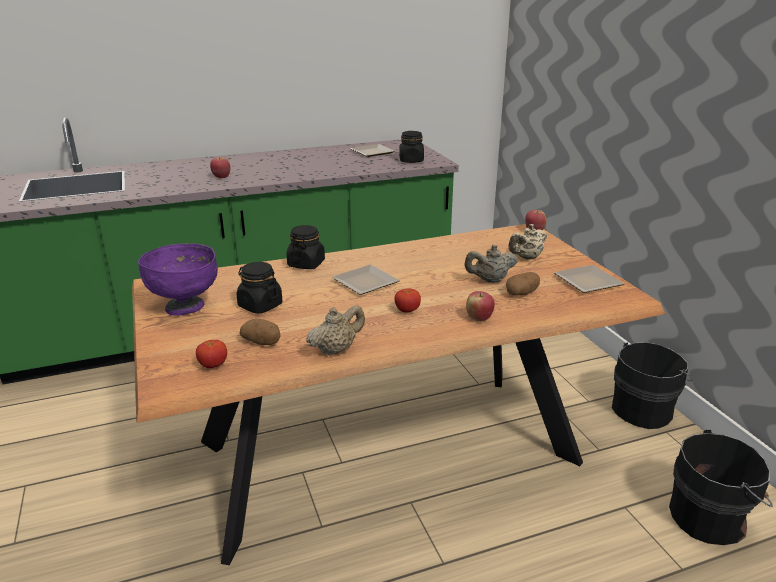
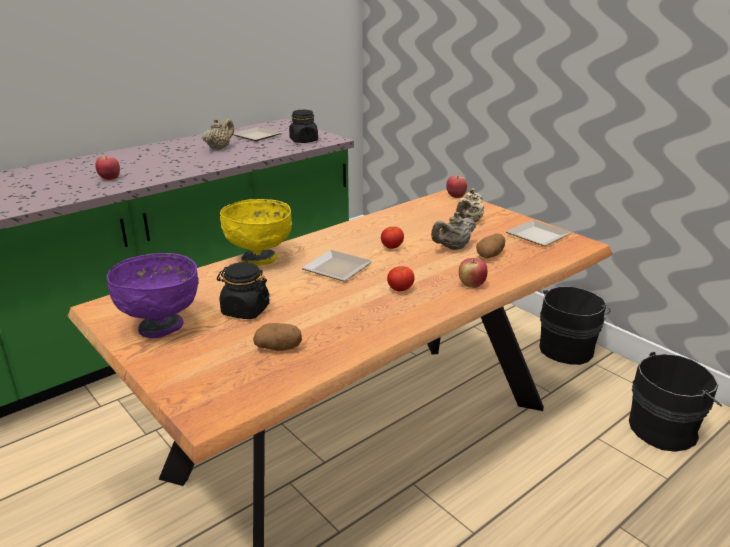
camera: 20 degrees left, 0 degrees up
(213, 365) = (245, 383): tomato -> tomato (392, 247)
(306, 264) = (260, 259): black jar -> yellow bowl
(336, 349) = (362, 340): beige teapot -> beige teapot (219, 148)

